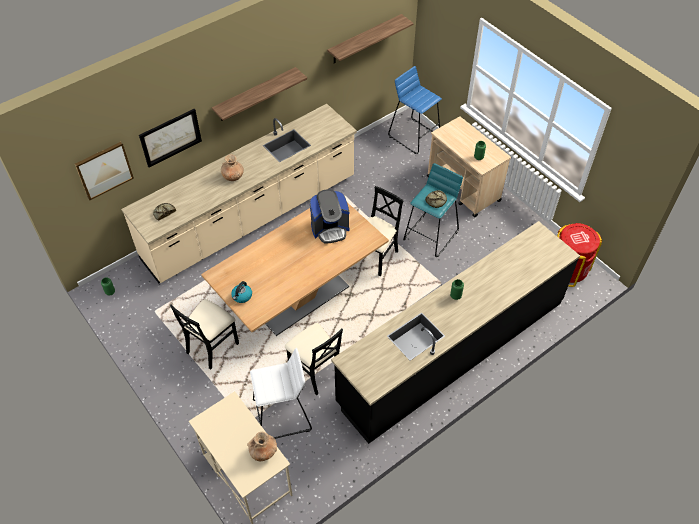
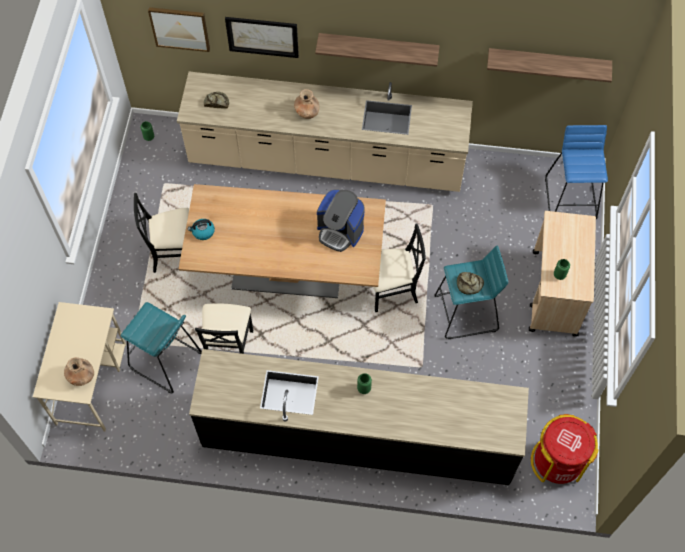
camera: 45 degrees right, 10 degrees up
(283, 415) = (165, 361): white stool -> turquoise stool

